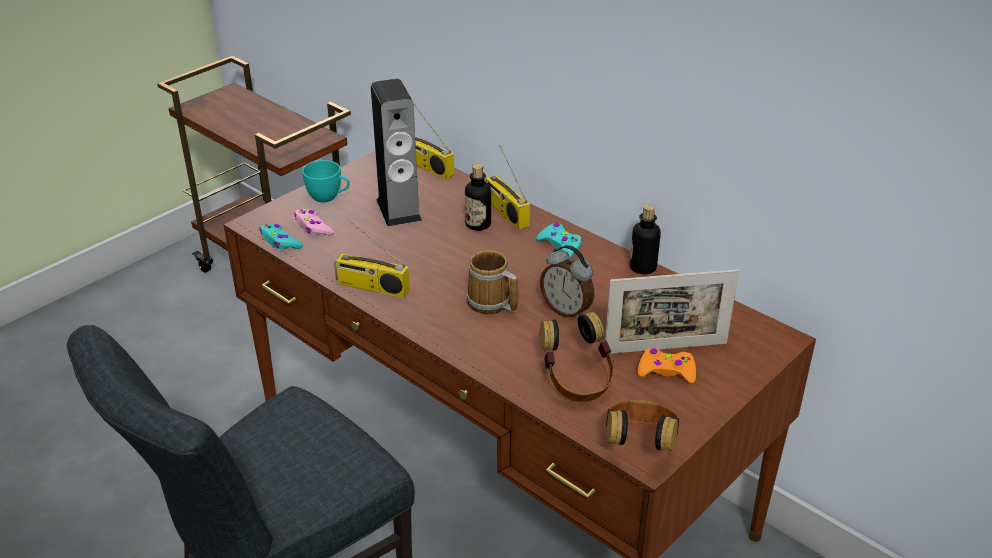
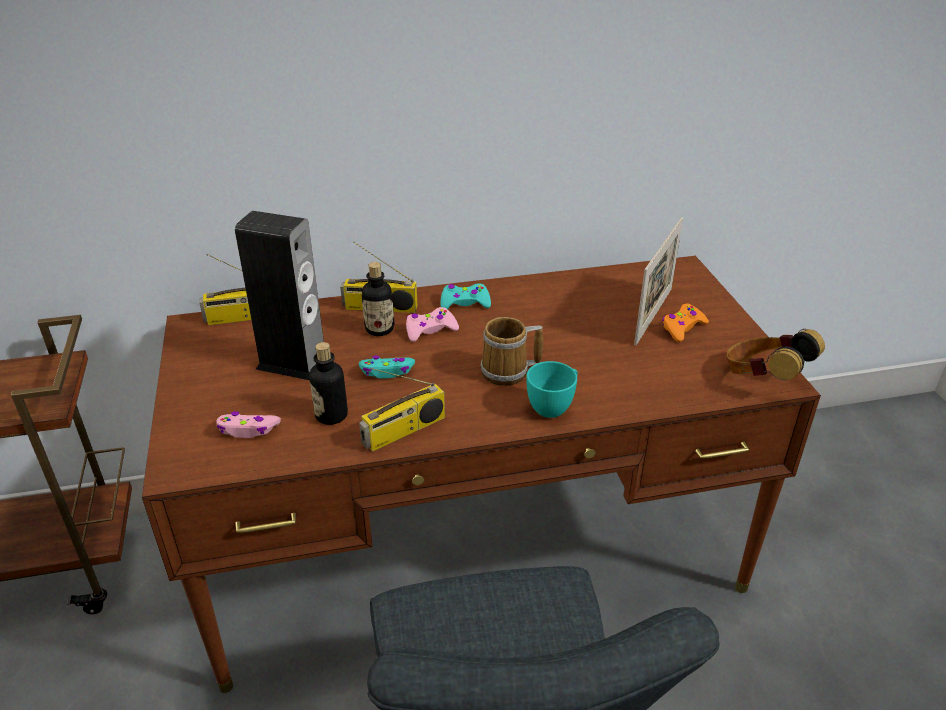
camera: 55 degrees left, 0 degrees up
(280, 242) = (242, 464): turquoise game controller -> turquoise game controller (387, 371)
(329, 197) = (205, 397): turquoise cup -> turquoise cup (554, 406)
(503, 246) = (430, 330): none -> pink game controller
(567, 310) = (559, 338): alarm clock -> none
(577, 381) = (659, 373): headphones -> none
(643, 267) = (539, 280): bottle -> bottle (331, 415)

